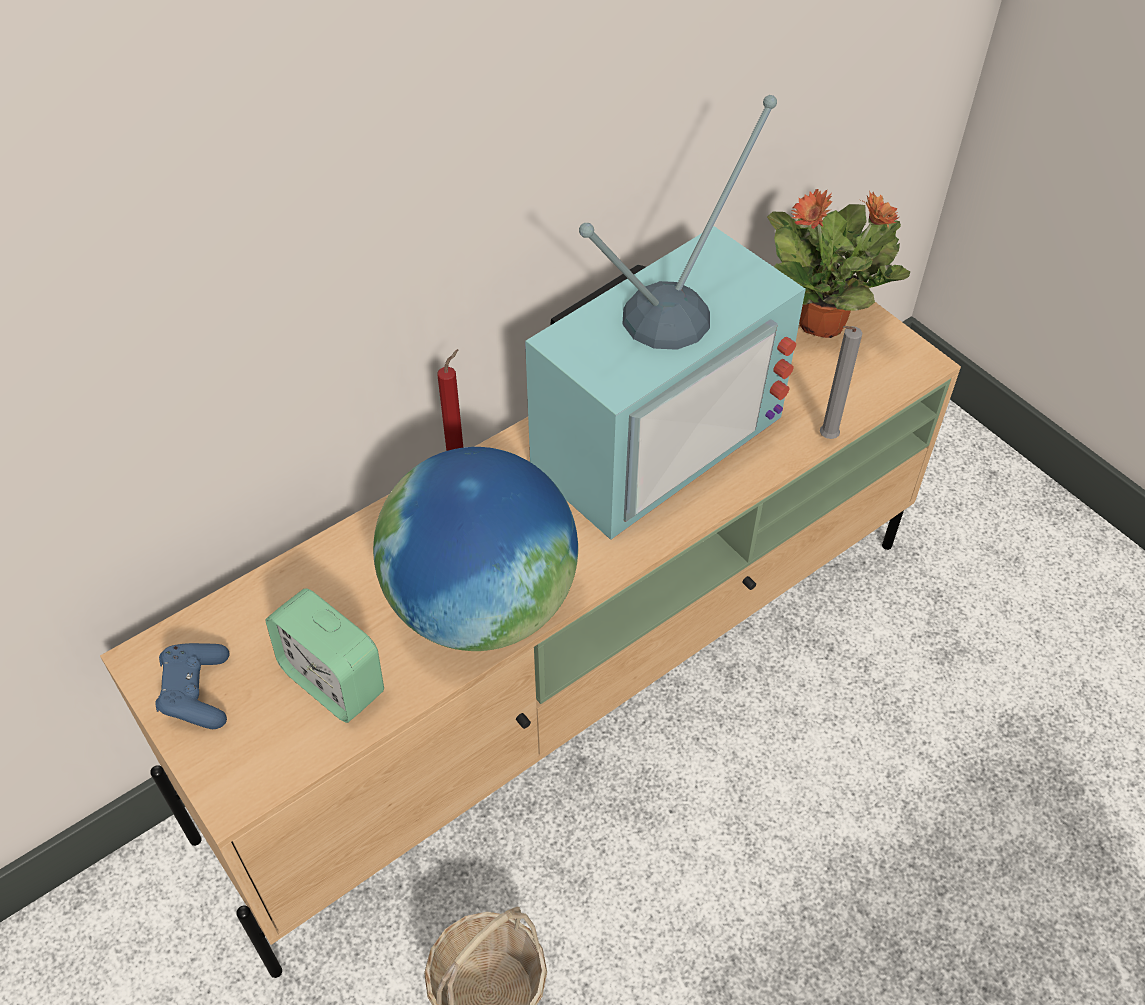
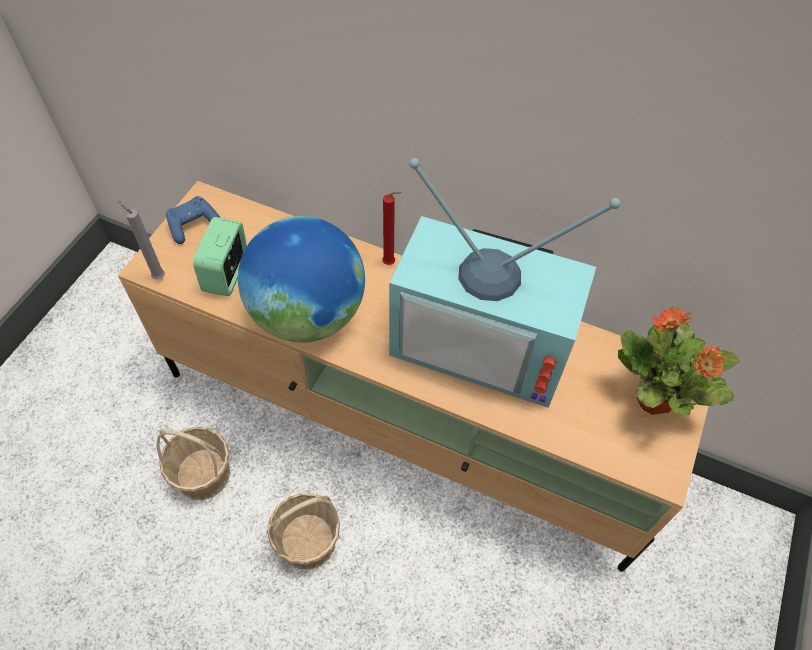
camera: 60 degrees right, 5 degrees up
(679, 885) = (307, 541): none -> basket
(825, 438) = (548, 441): grey candle -> grey candle (157, 276)

